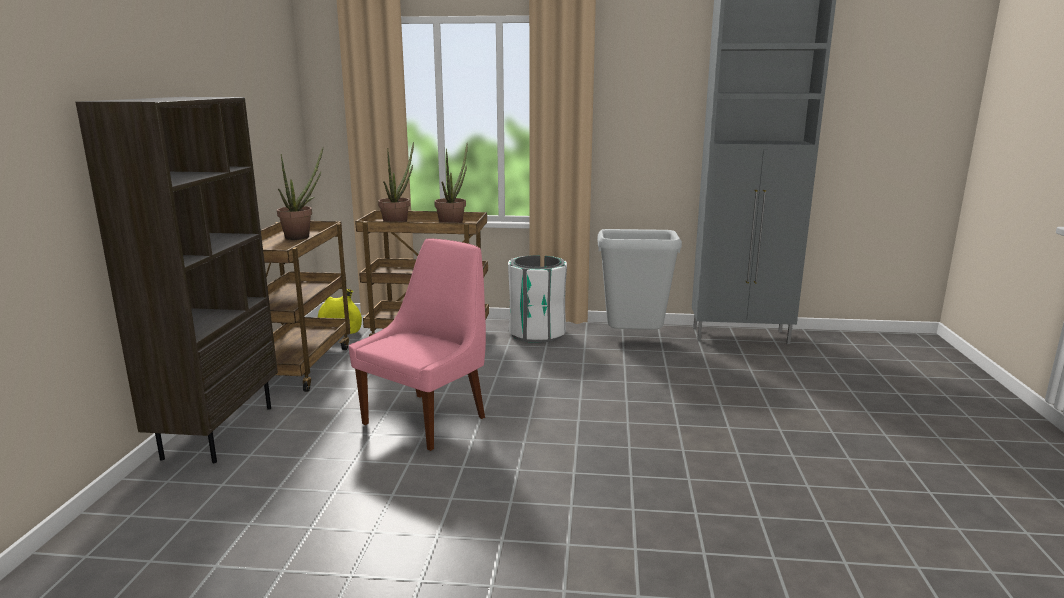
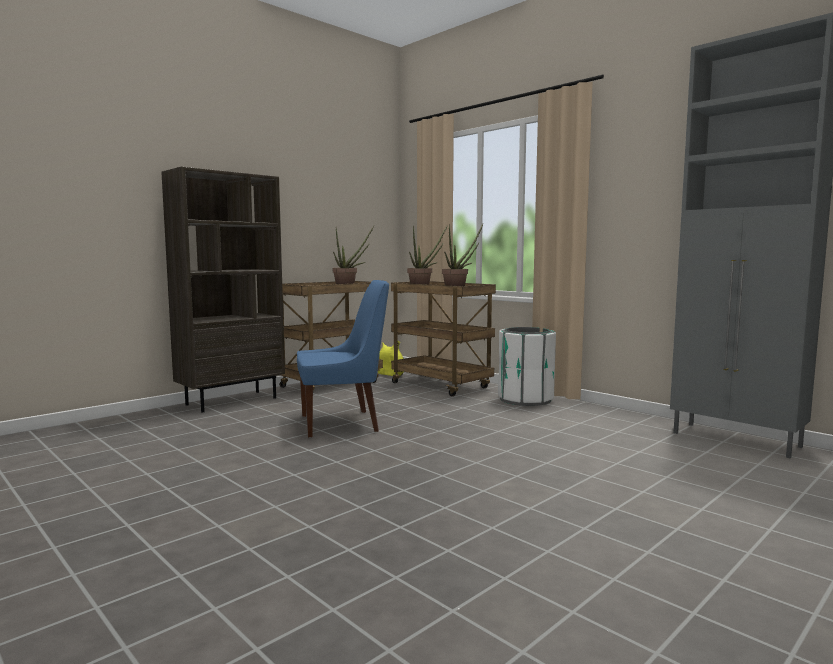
camera: 40 degrees right, 10 degrees down
(428, 419) = (343, 423): pink chair -> blue chair
(633, 340) = (604, 419): grey trash can -> none

